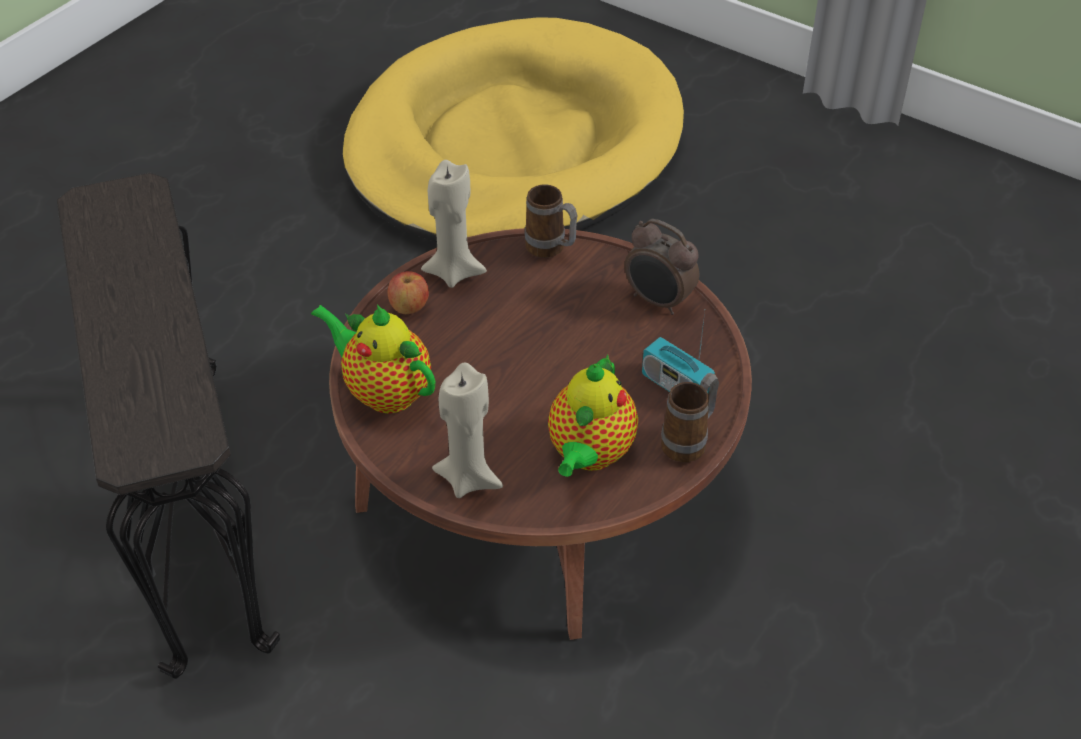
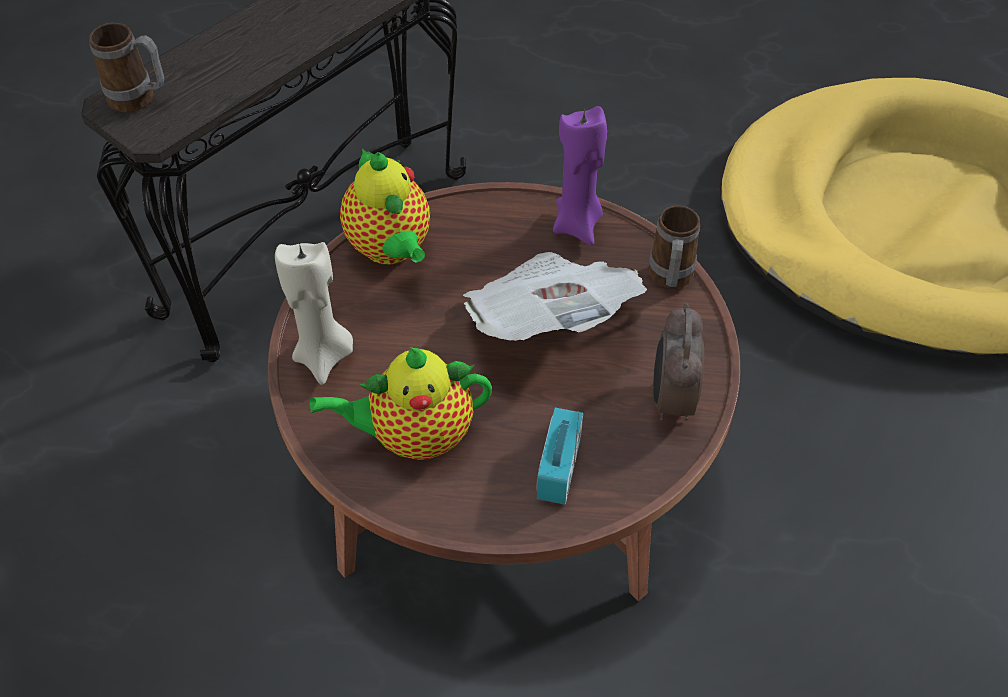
camera: 60 degrees right, 5 degrees up
(384, 391) = (391, 250): teapot -> teapot turned 150 degrees clockwise
(409, 307) = (510, 218): apple -> none
(454, 272) = (578, 225): beige candle -> purple candle
(538, 333) = (549, 324): none -> newspaper
(689, 441) = (484, 512): mug -> mug (140, 100)

